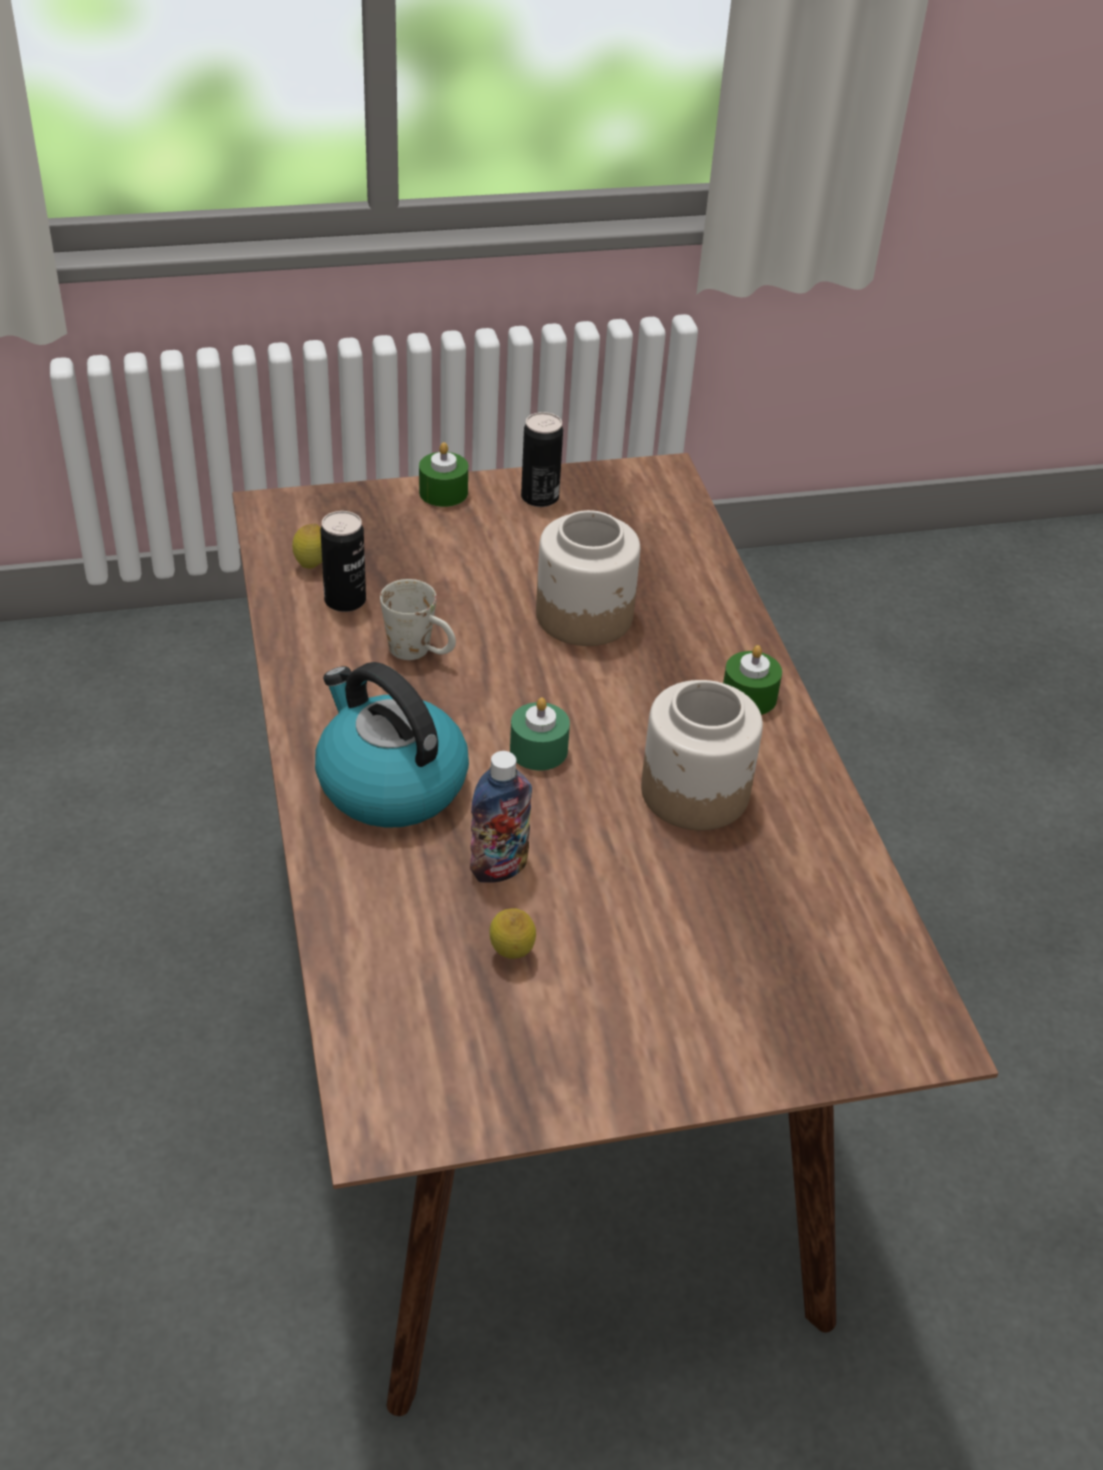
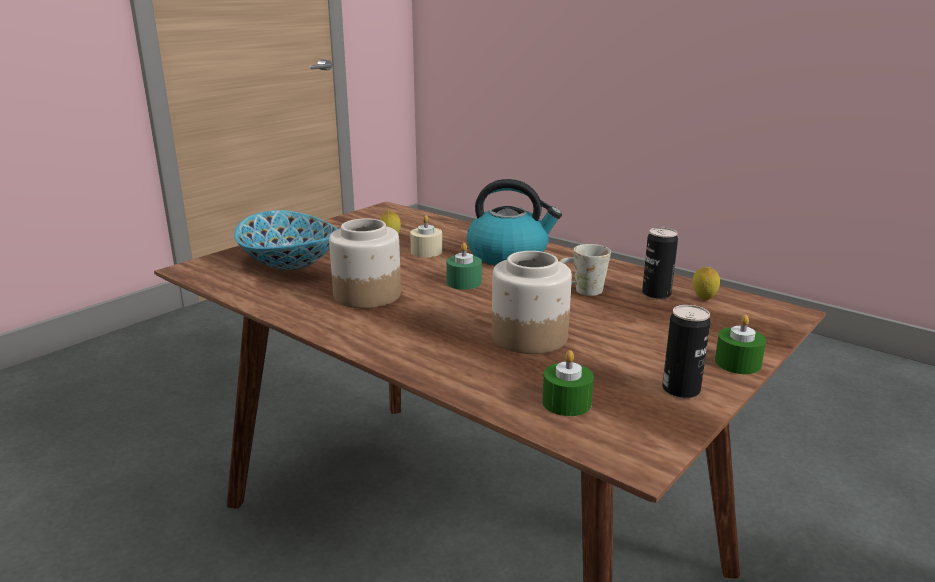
camera: 145 degrees right, 20 degrees down
(499, 868) = (426, 251): bottle -> beige candle
(747, 960) = (291, 262): none -> bowl
(749, 697) = (379, 338): green candle -> green candle (566, 402)

